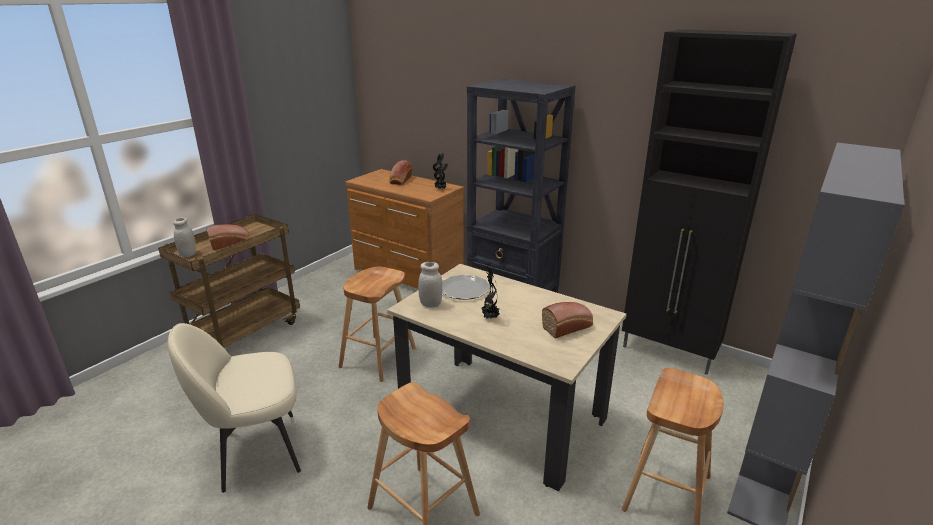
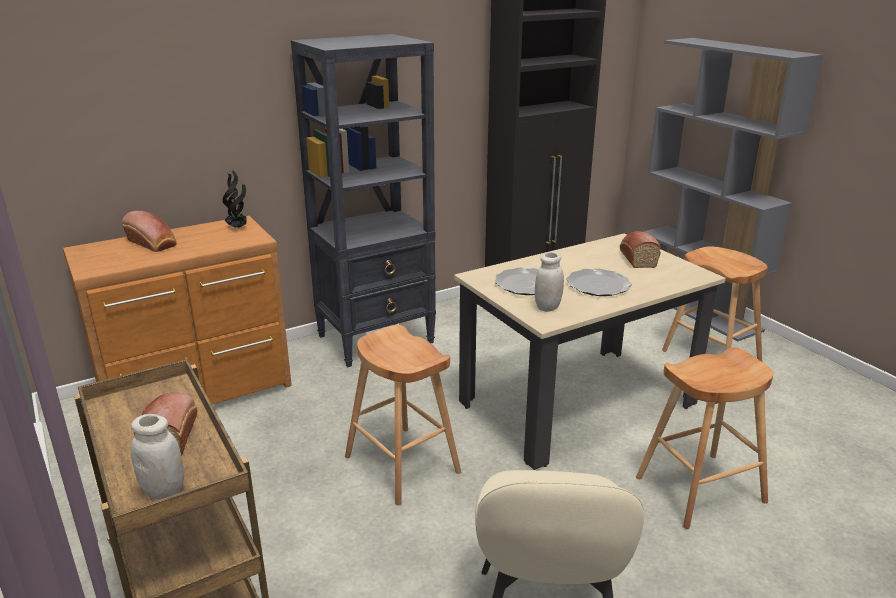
camera: 65 degrees left, 0 degrees up
(489, 317) = (598, 285): potted plant -> plate

